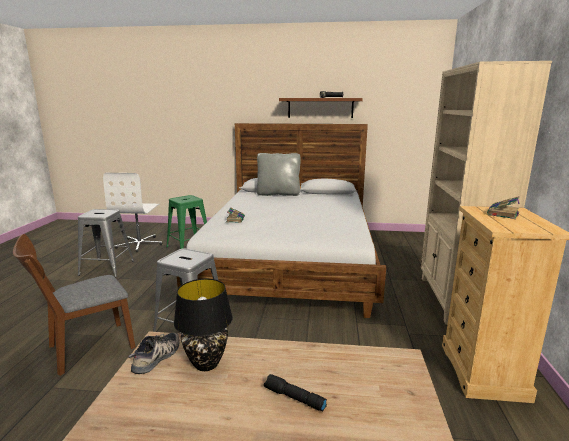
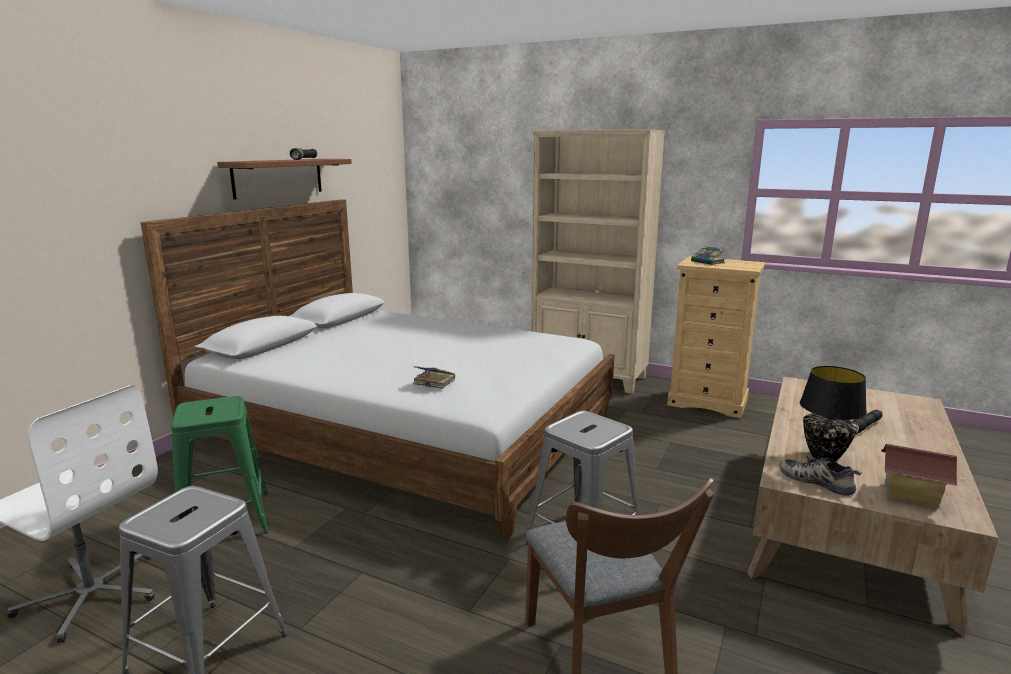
camera: 70 degrees left, 0 degrees up
(133, 411) = (911, 494): none -> toy house
(278, 194) = (303, 343): grey pillow -> none

